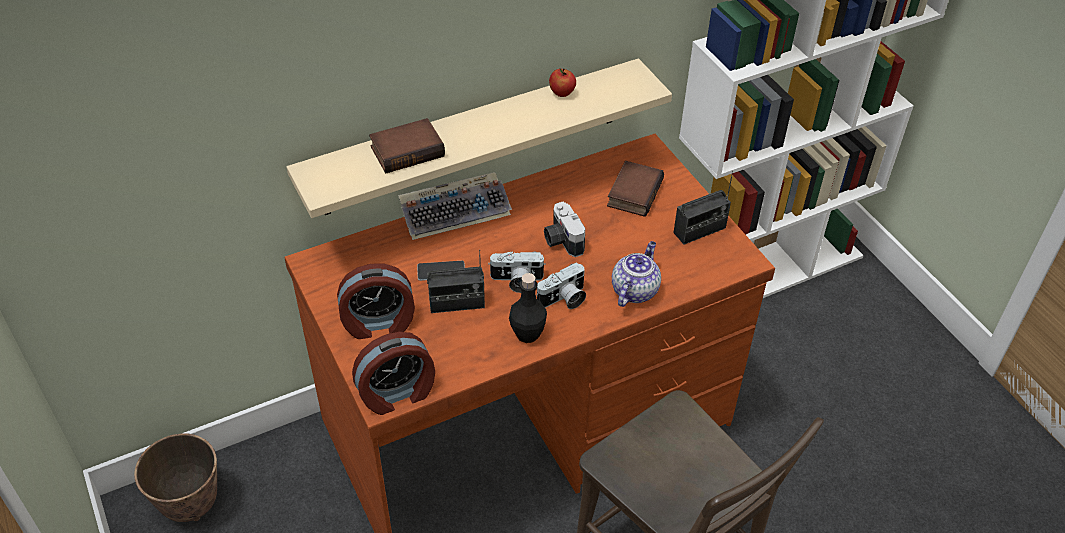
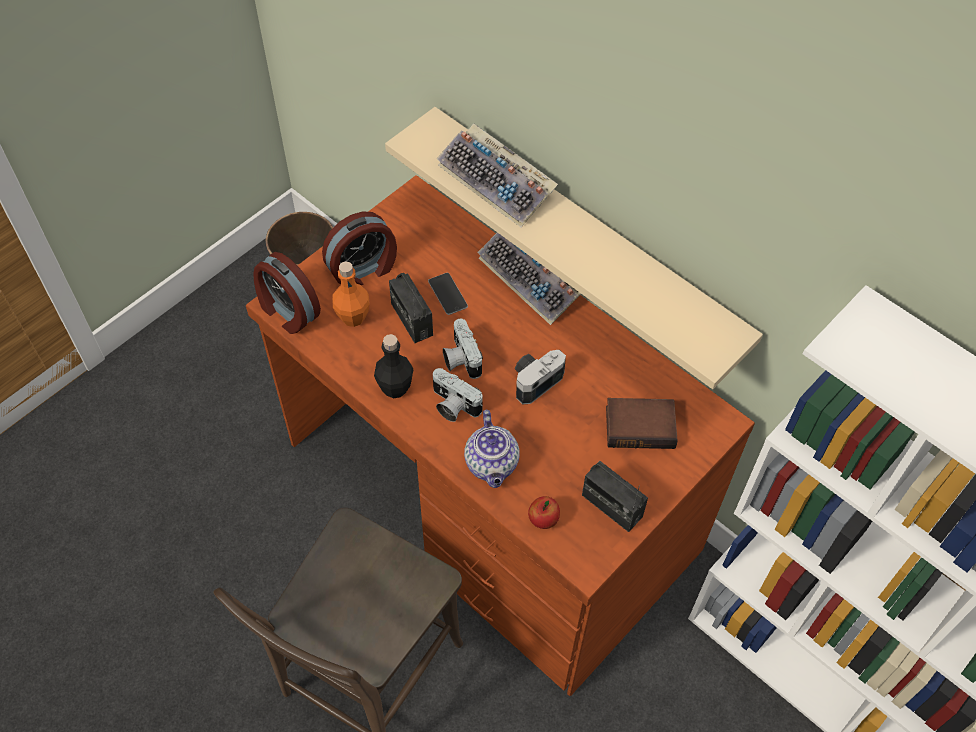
camera: 70 degrees right, 10 degrees up
(378, 323) = (363, 270): alarm clock -> alarm clock turned 90 degrees counterclockwise
(407, 150) = (498, 182): book -> keyboard
(431, 345) = (353, 317): none -> orange bottle
(562, 93) = (655, 279): apple -> apple (543, 520)
(634, 290) = (492, 465): teapot -> teapot turned 75 degrees clockwise

